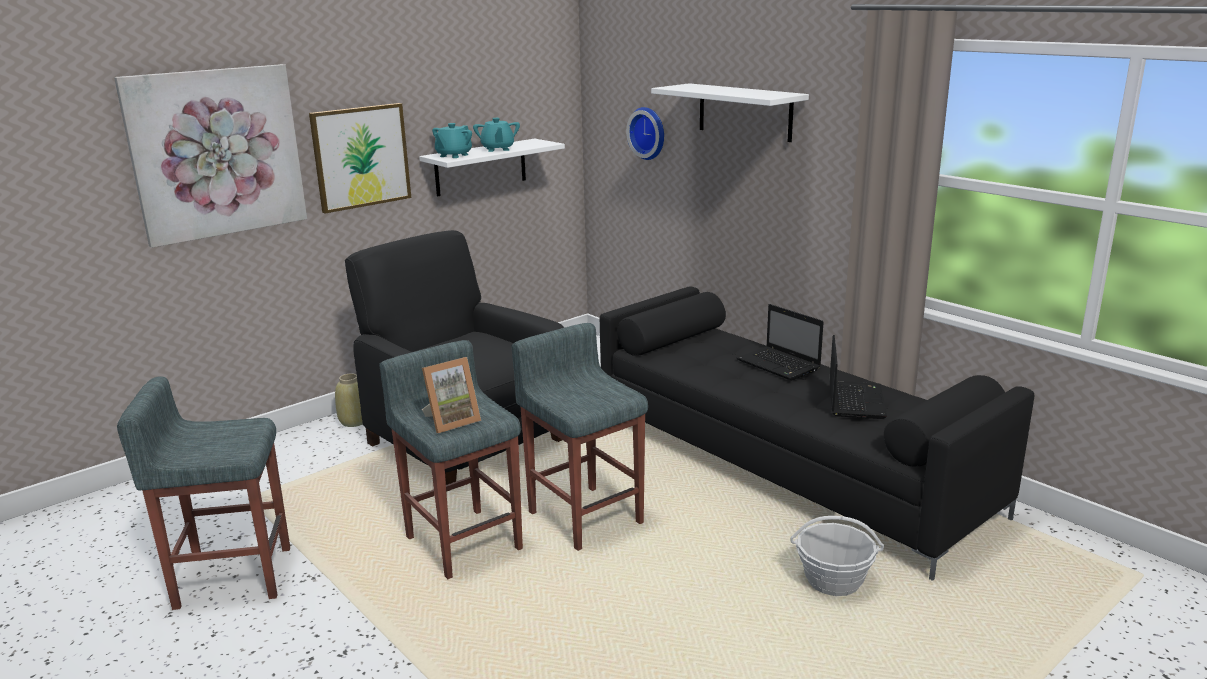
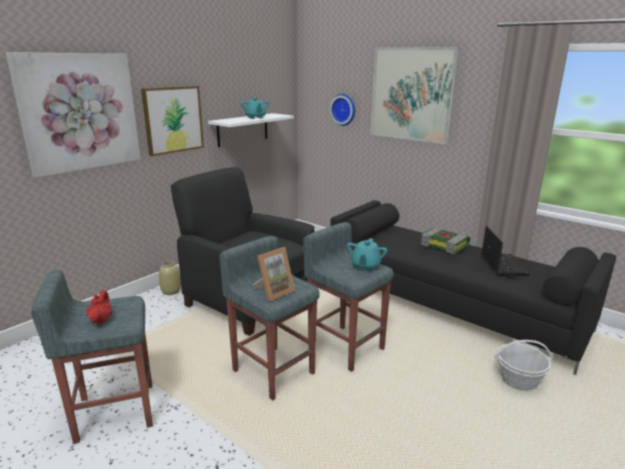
camera: 10 degrees left, 0 degrees up
(209, 446) = (101, 320): none -> red teapot
(453, 155) = (230, 120): turquoise teapot -> turquoise teapot (365, 266)
(744, 112) = (412, 94): white shelf -> picture
(780, 365) = (445, 245): laptop -> book

